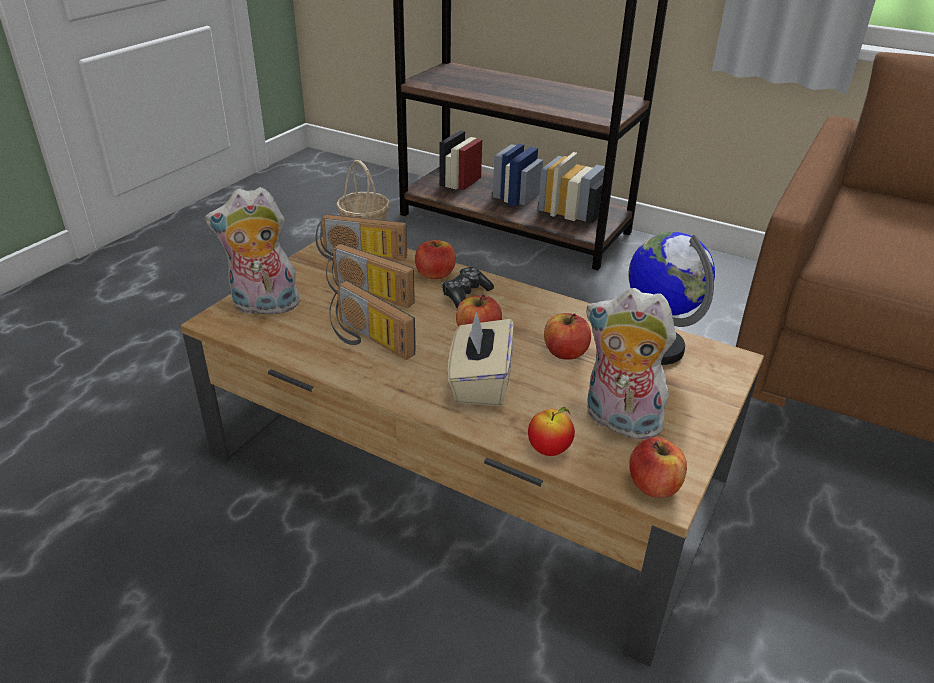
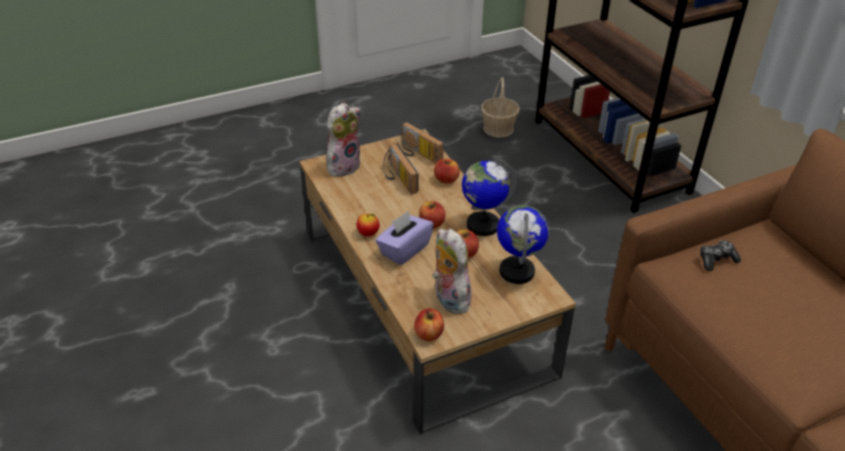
camera: 35 degrees right, 5 degrees up
(263, 307) = (343, 166): plush toy -> plush toy turned 105 degrees clockwise
(367, 340) = (374, 204): radio -> none
(465, 295) = (449, 199): game controller -> game controller (716, 260)
(480, 383) = (404, 249): beige tissue box -> purple tissue box
(545, 310) = (482, 225): none -> globe
(549, 450) = (400, 296): apple -> apple (368, 233)

